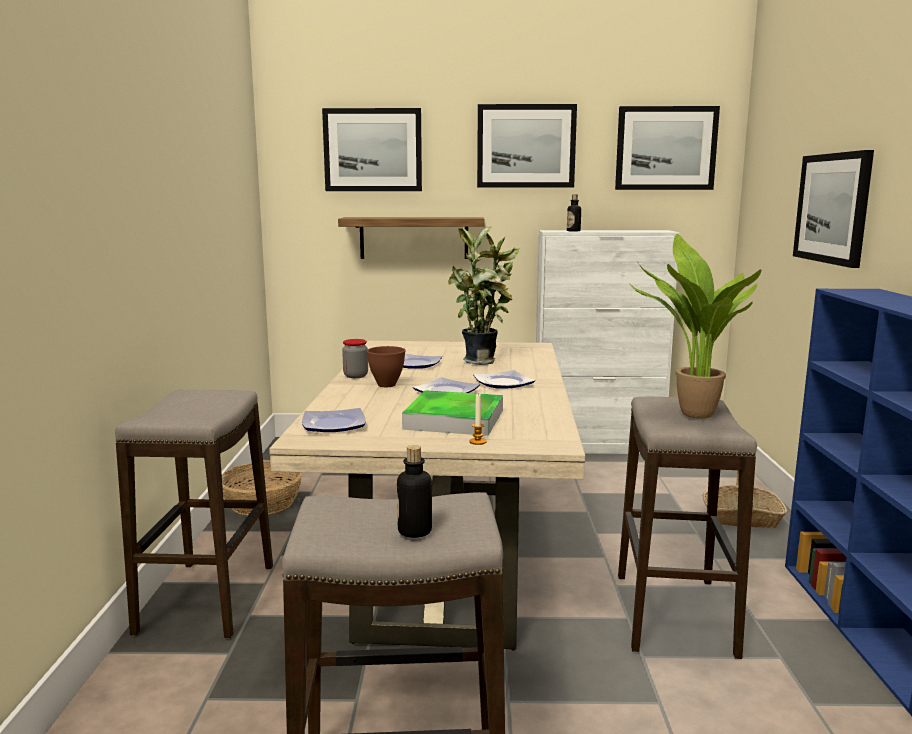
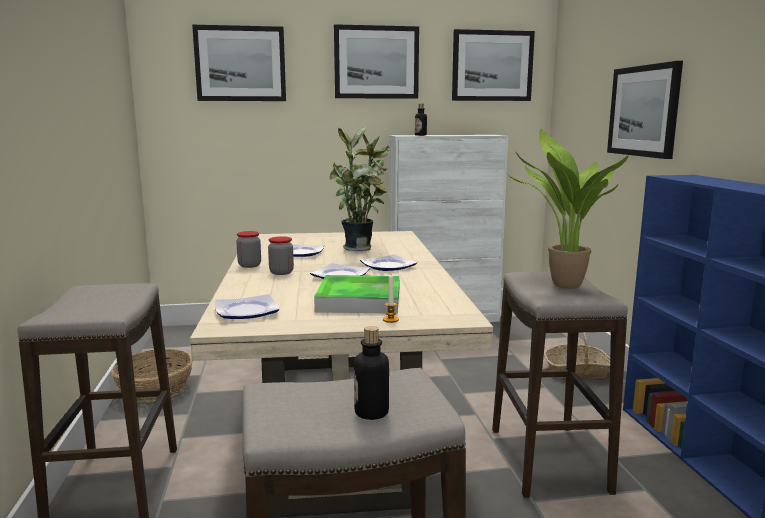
camera: 10 degrees left, 0 degrees up
(385, 385) = (281, 272): brown bowl -> jar
(414, 238) = (280, 143): shelf -> none

